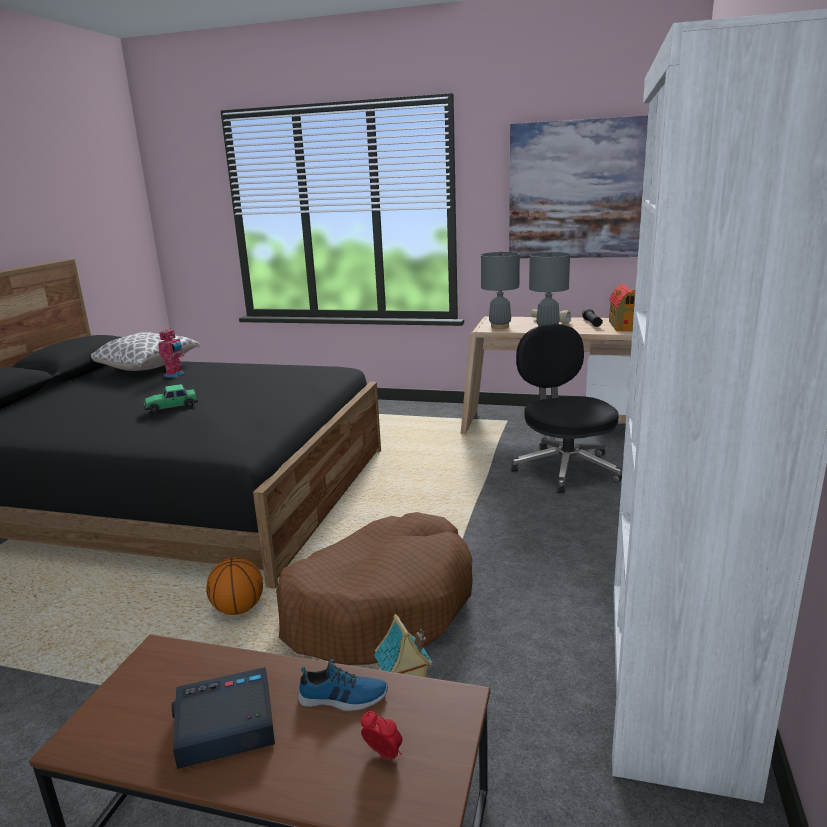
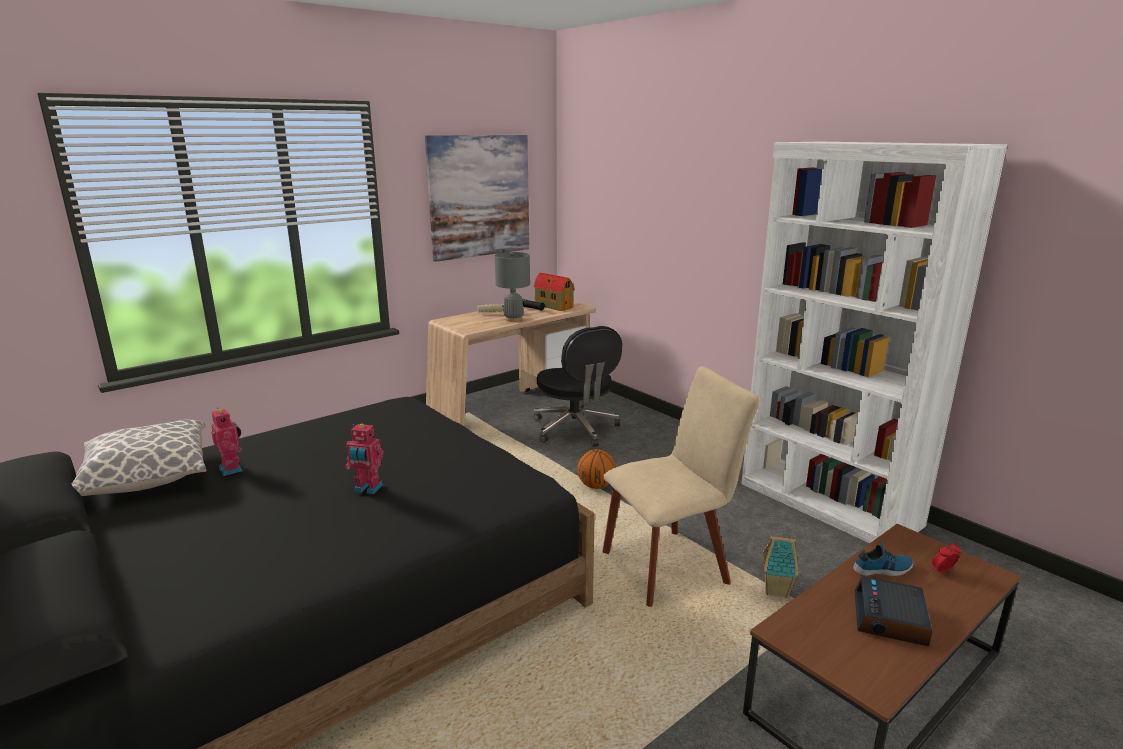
camera: 55 degrees left, 0 degrees up
(171, 406) = (367, 489): toy car -> toy robot
(238, 609) = (601, 633): basketball -> basketball (596, 486)
(343, 698) = (883, 569): shoe -> shoe turned 45 degrees clockwise
(380, 606) = (670, 565): brown dog bed -> beige chair
(500, 326) = (473, 325): grey table lamp -> none
(564, 468) = (576, 429): black office chair -> black office chair turned 135 degrees counterclockwise

